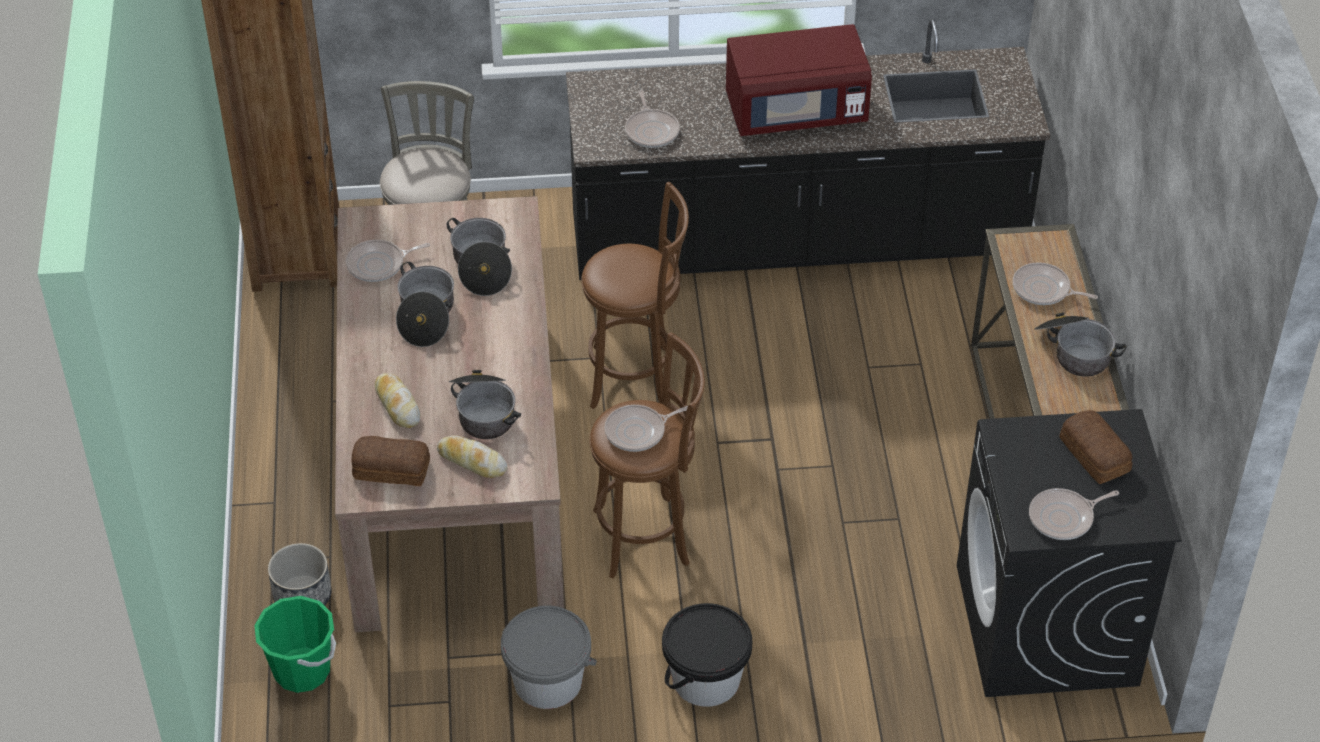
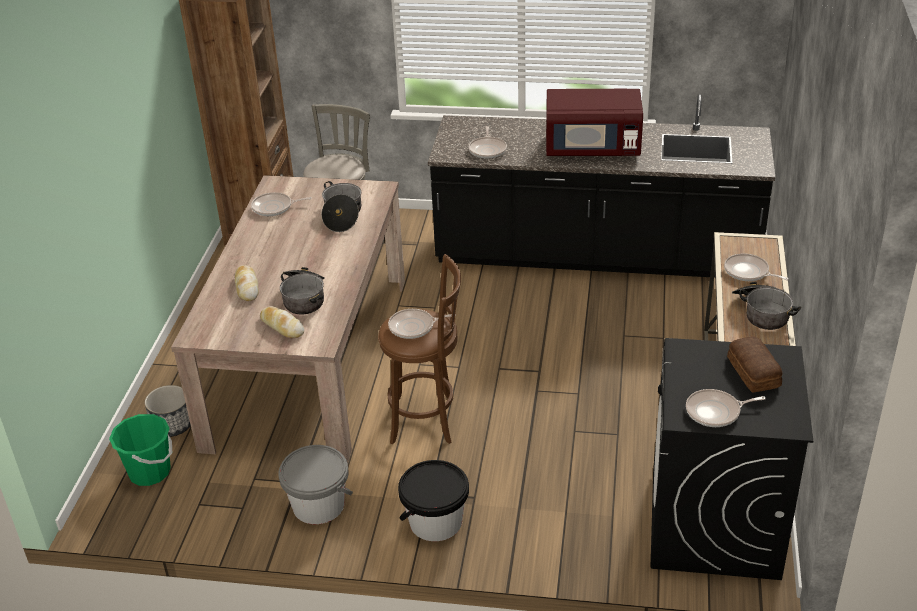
camera: 15 degrees right, 10 degrees down
(390, 468) = (223, 324): bread -> none
(426, 316) = (292, 239): cooking pot -> none
(636, 378) = (455, 322): brown stool -> none

